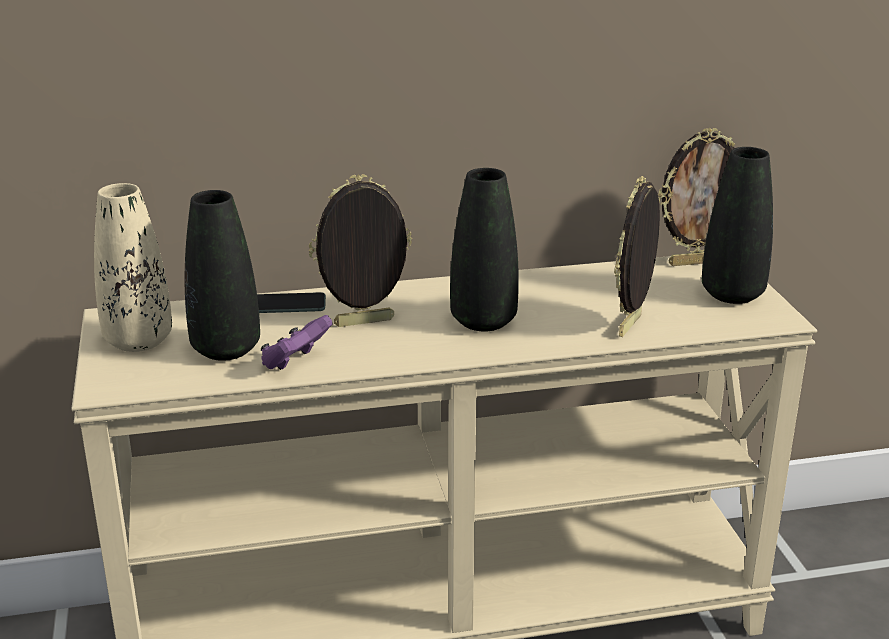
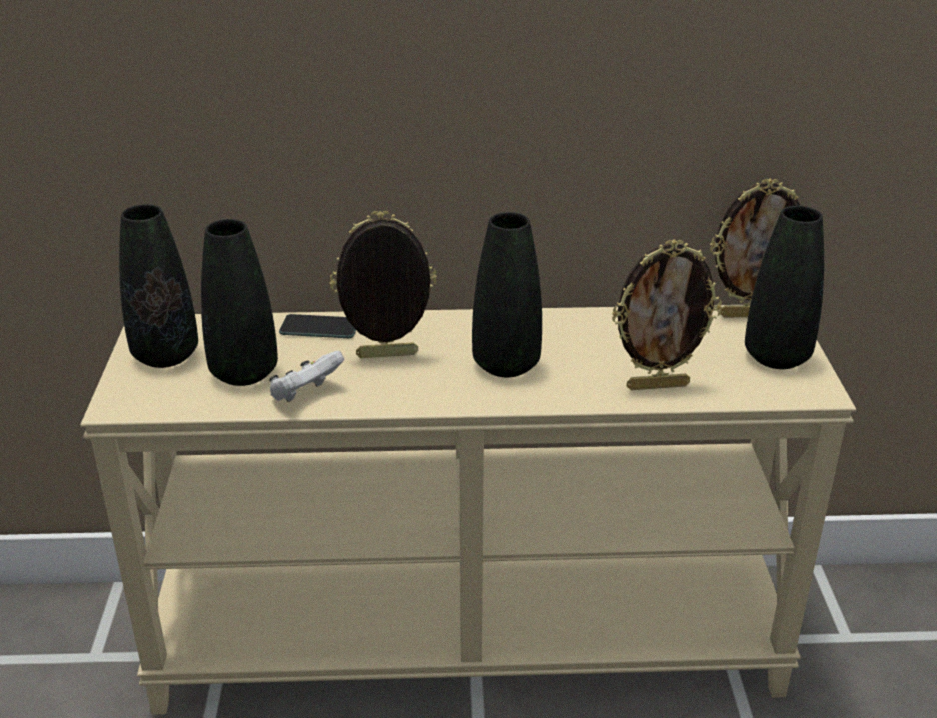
camera: 10 degrees right, 5 degrees up
(138, 341) = (165, 356): beige vase -> black vase
(295, 362) = (305, 394): purple game controller -> white game controller
(632, 326) = (657, 385): picture frame -> picture frame turned 135 degrees counterclockwise

